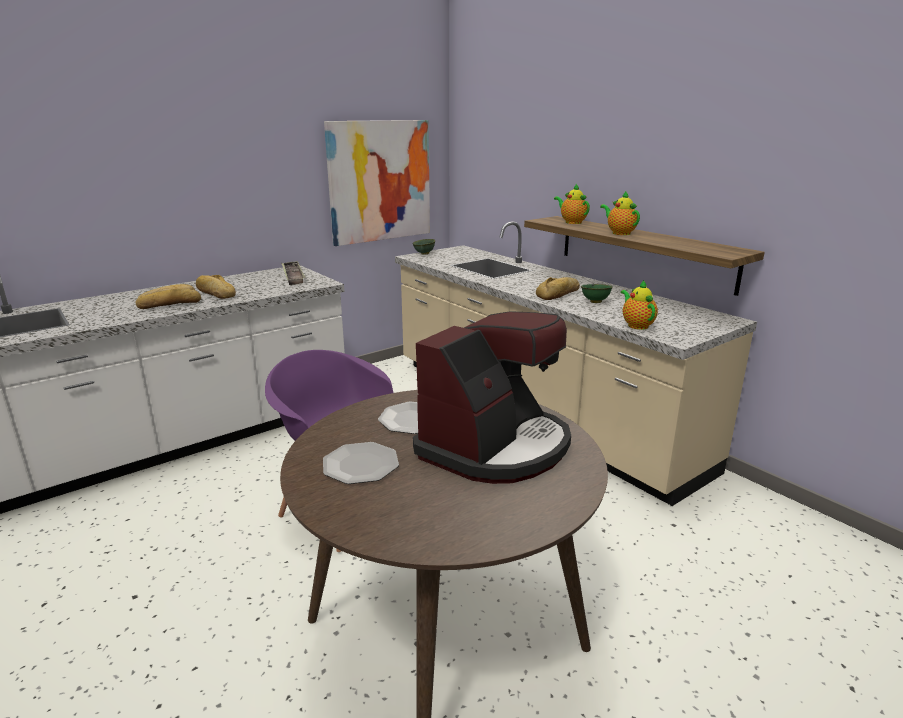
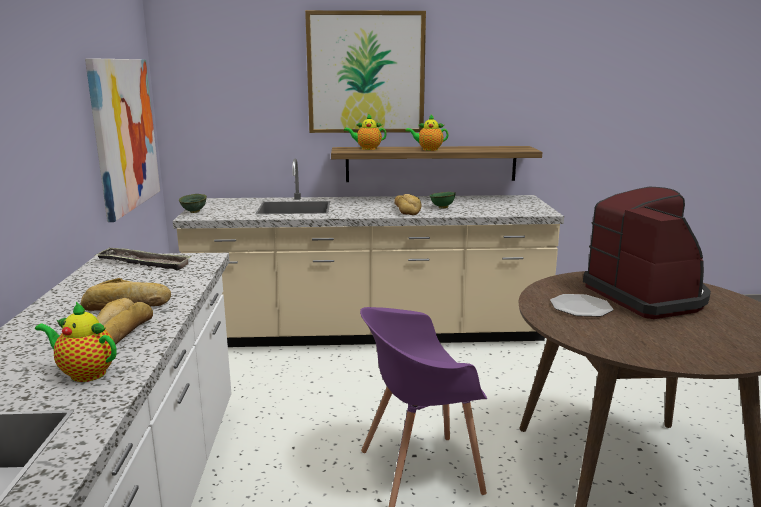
camera: 55 degrees left, 5 degrees down
(360, 465) = (651, 338): plate -> none
(592, 137) = (366, 73): none -> picture
(636, 325) = (506, 212): teapot -> teapot (85, 373)

